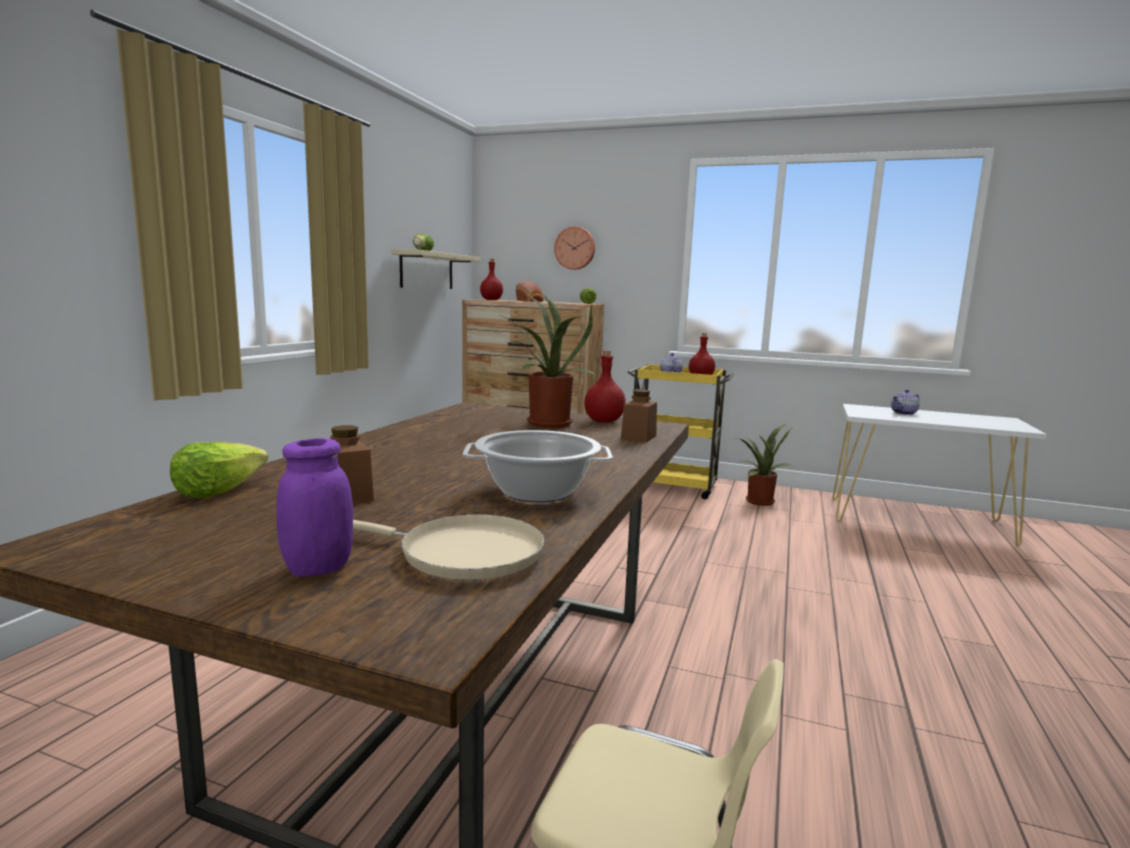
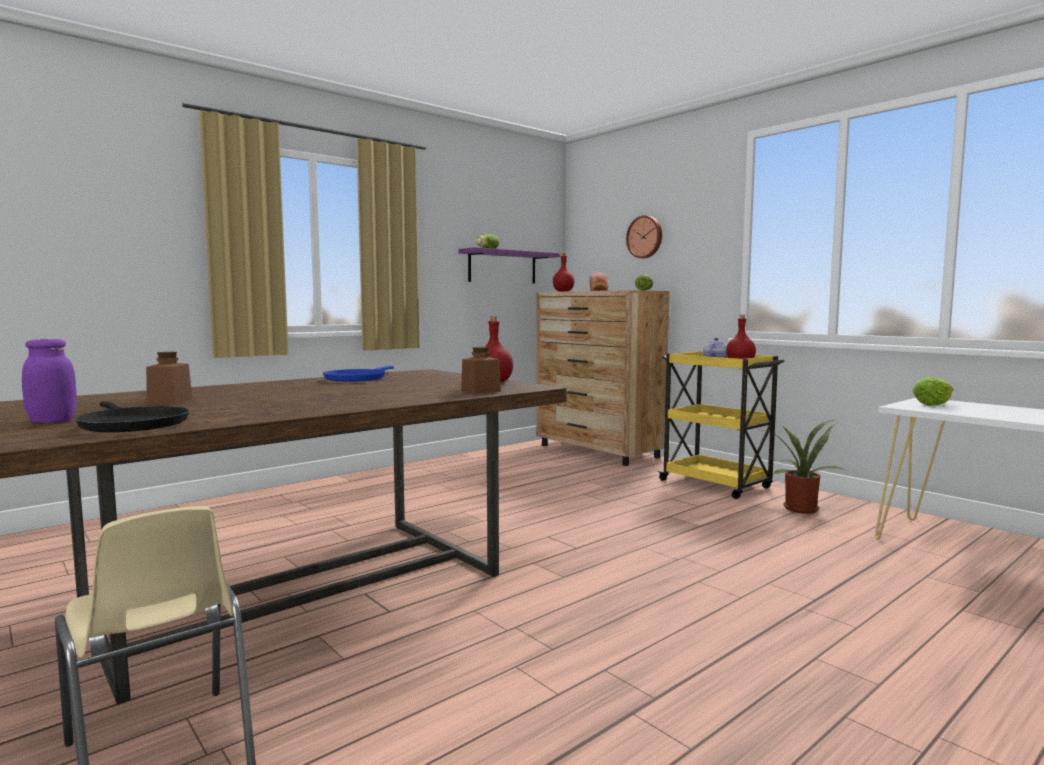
camera: 30 degrees right, 5 degrees down
(218, 491) = (120, 394): lettuce -> lettuce (933, 404)
(427, 270) = (502, 267): beige shelf -> purple shelf
(444, 426) = (357, 379): none -> blue frying pan
(461, 553) = (132, 424): beige frying pan -> black frying pan
(537, 491) = (281, 408): cooking pot -> none
(544, 424) = (436, 381): potted plant -> none
(904, 413) = (979, 408): teapot -> none

